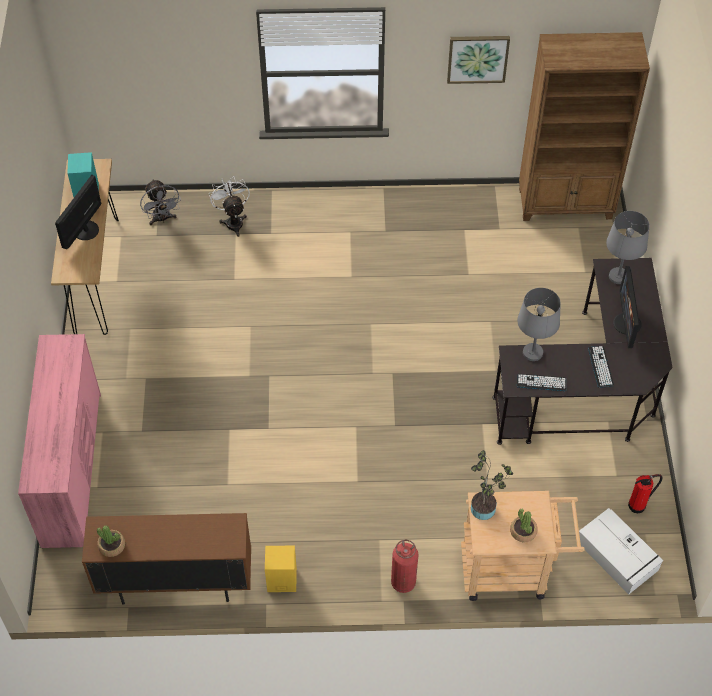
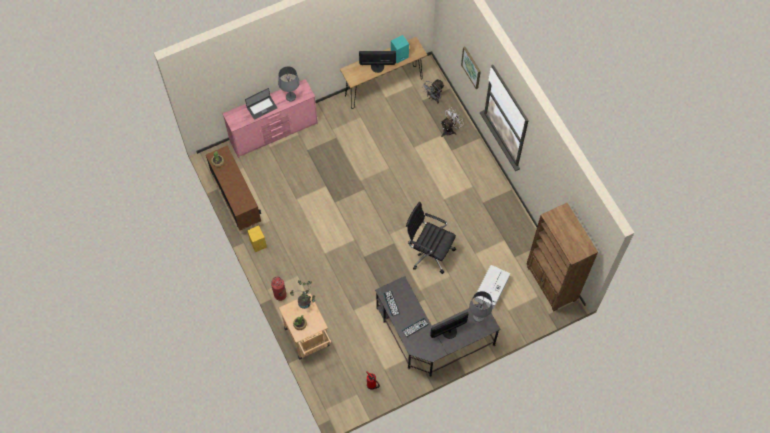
camera: 65 degrees right, 10 degrees up
(50, 423) = (262, 107): none -> laptop
(434, 332) = (429, 252): none -> black office chair
(477, 58) = (550, 183): picture -> picture (471, 67)
(533, 352) = (408, 293): grey table lamp -> grey table lamp (291, 97)
(618, 556) = (338, 385): white storage box -> white storage box (491, 289)

